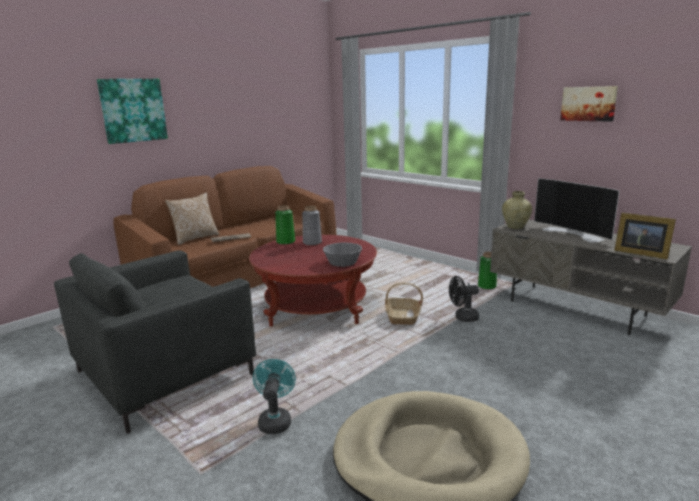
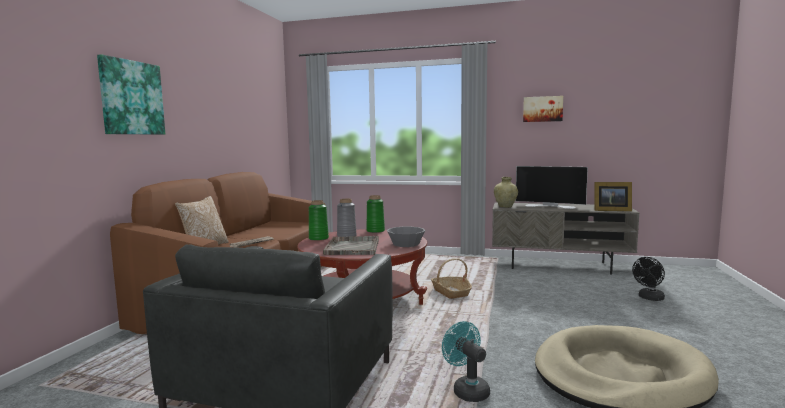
camera: 30 degrees left, 10 degrees down
(293, 257) = (352, 247): none -> grey tray
(462, 318) = (496, 284): black fan -> black fan (649, 298)
(487, 286) = (481, 262): green vase -> green vase (375, 231)

